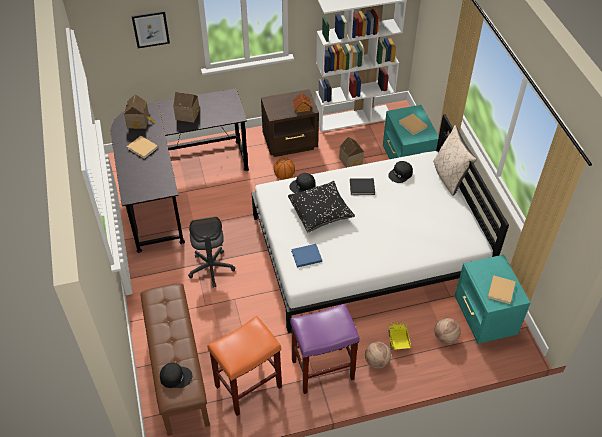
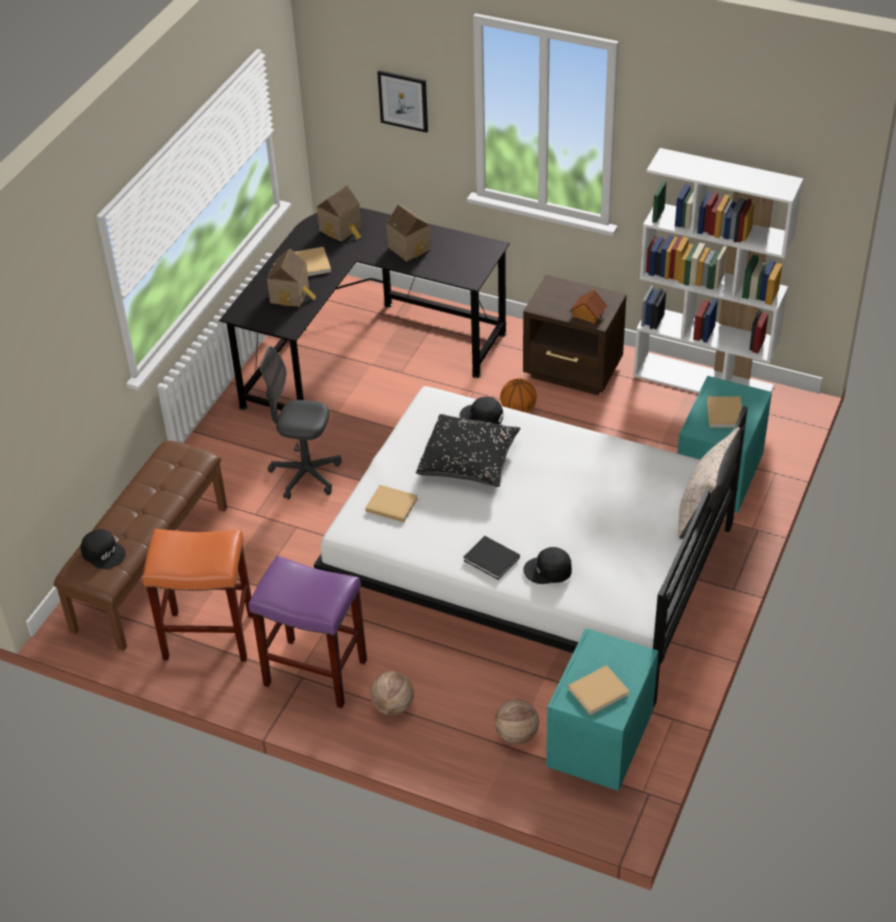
camera: 40 degrees right, 5 degrees down
(211, 268) = (305, 475): grey office chair -> grey office chair turned 75 degrees clockwise
(305, 256) = (390, 504): blue book -> beige book
(352, 160) = (637, 437): toy house -> toy house (291, 295)
(363, 187) = (561, 461): black book -> black book (492, 560)
(398, 342) = (446, 700): toy truck -> none
(400, 174) = (635, 471): black cap -> black cap (548, 570)

